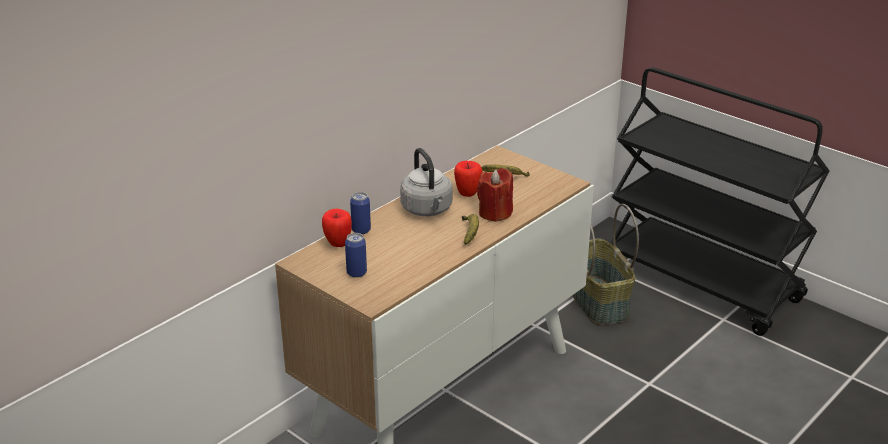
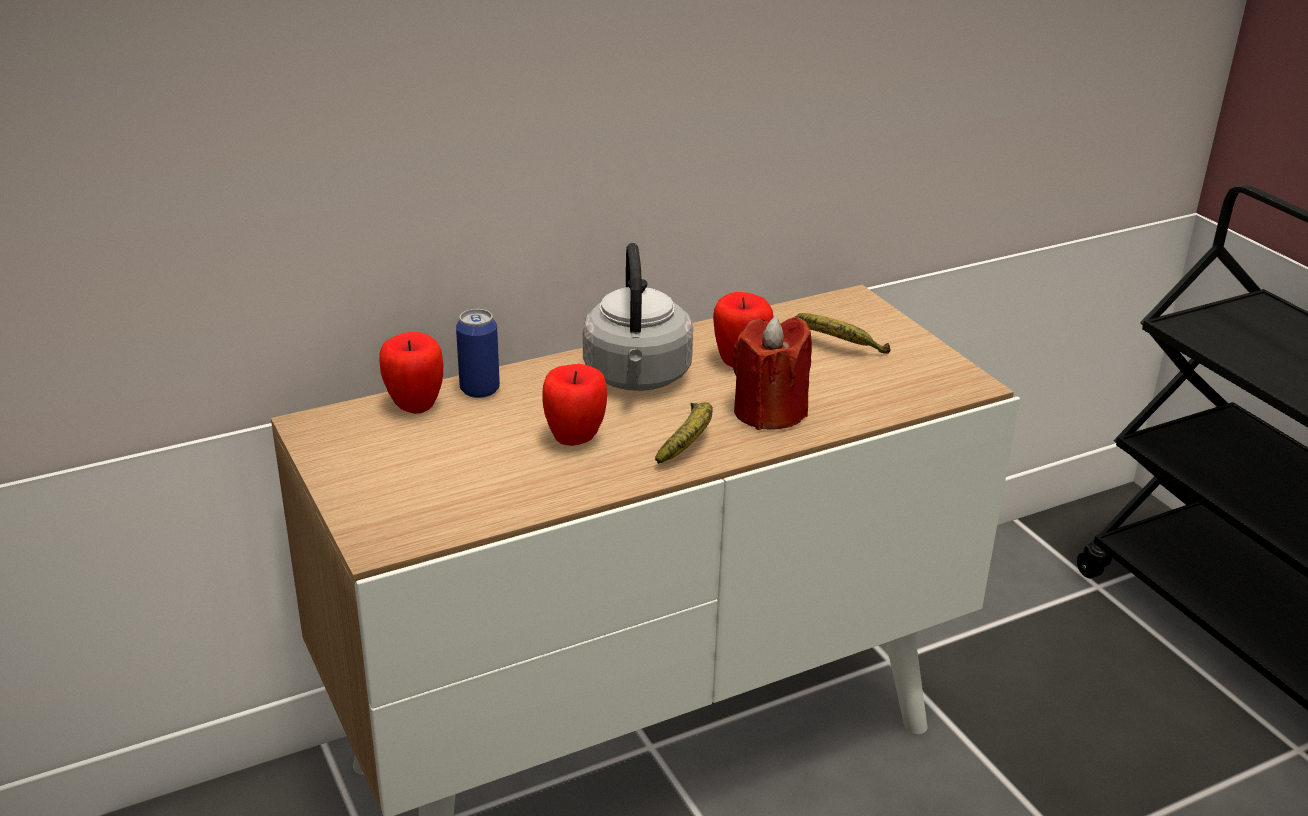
camera: 20 degrees right, 0 degrees up
(356, 273) = (402, 472): can -> none
(421, 243) = (574, 440): none -> apple
(596, 301) = (1035, 641): basket -> none

